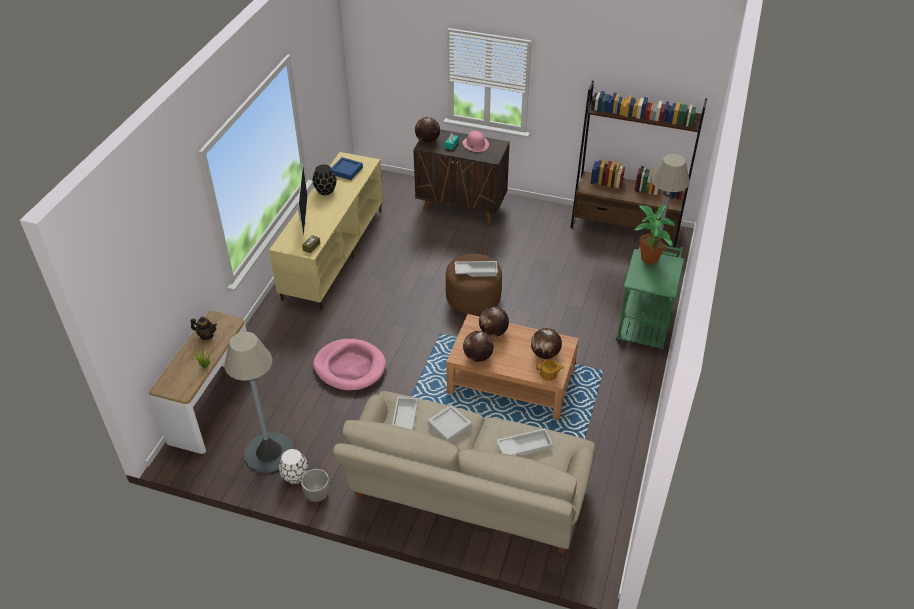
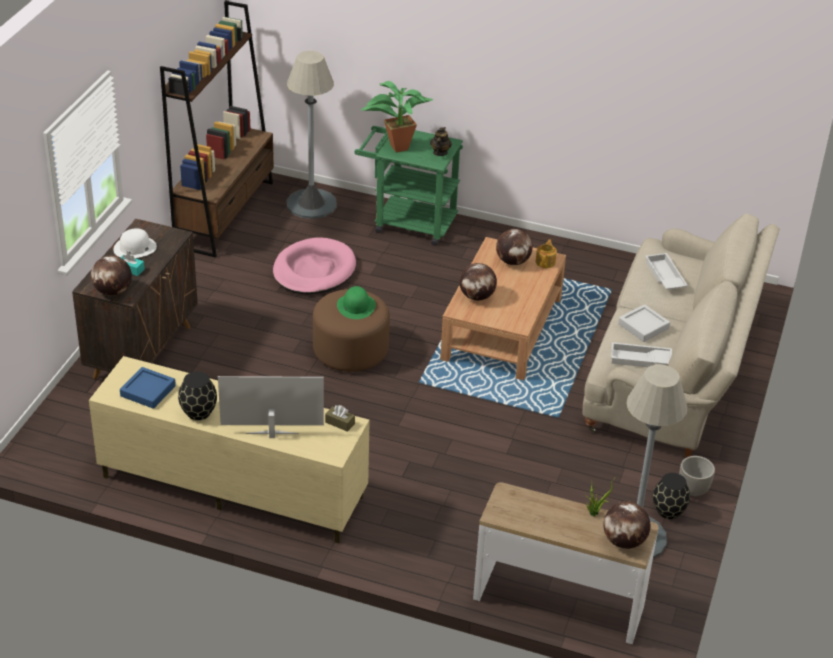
camera: 90 degrees left, 5 degrees down
(206, 335) = (534, 517): teapot -> teapot (440, 152)
(295, 476) = (668, 511): white vase -> black vase
(350, 367) = (480, 466): pink dog bed -> pink dog bed (314, 270)
(475, 144) = (134, 248): pink hat -> white hat
(476, 270) = (356, 306): white tray -> green hat
(478, 357) = (519, 311): globe -> globe (624, 541)

